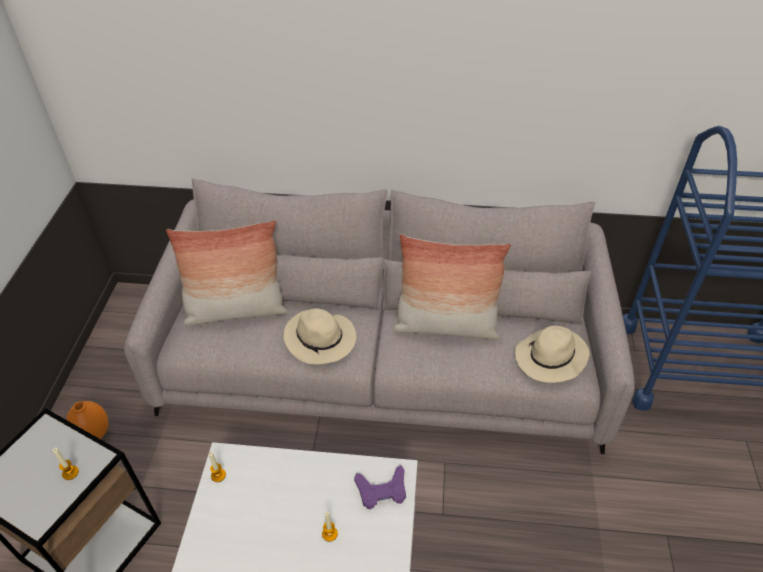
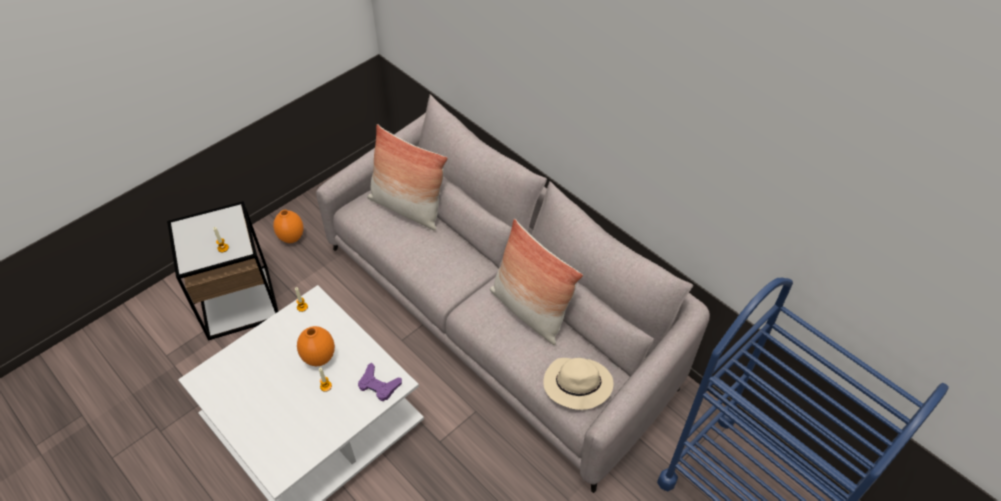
camera: 40 degrees right, 5 degrees up
(292, 511) = (319, 358): none -> orange vase
(321, 339) = (438, 263): beige hat -> none

